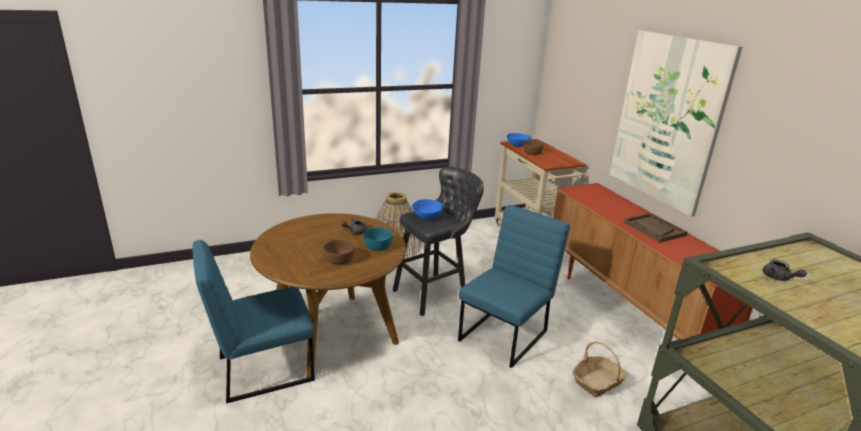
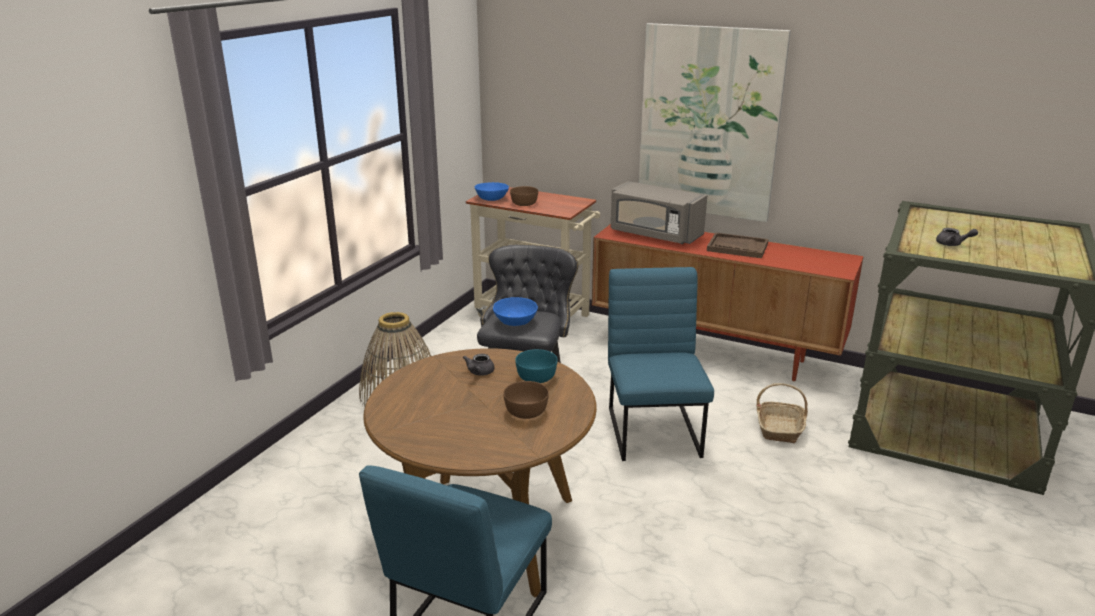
camera: 40 degrees left, 0 degrees up
(604, 200) = (655, 234): none -> grey microwave

